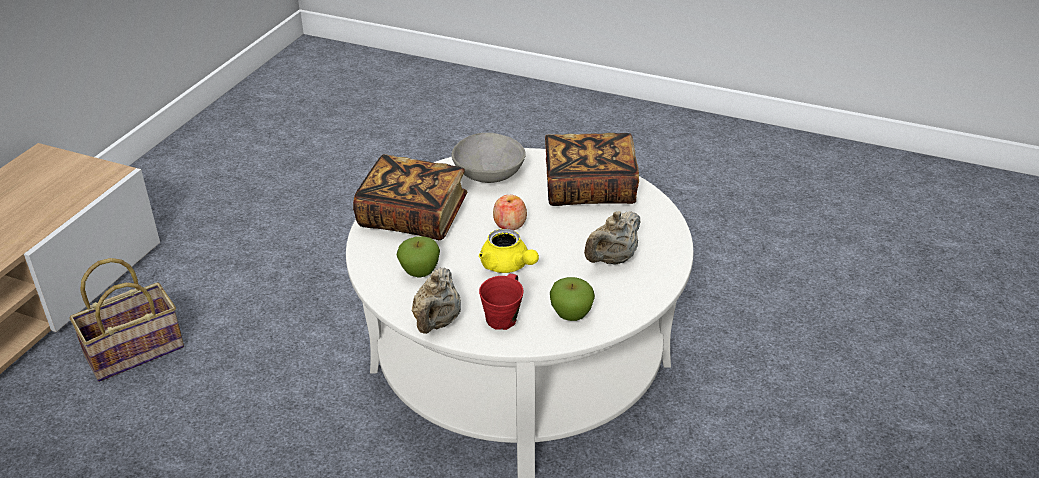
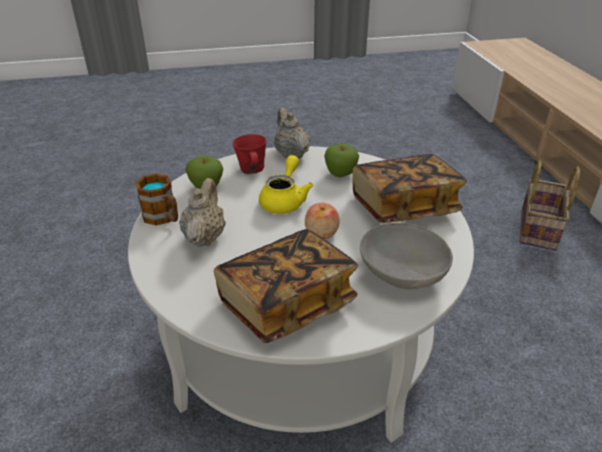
camera: 145 degrees right, 0 degrees up
(508, 266) = (284, 200): yellow teapot -> yellow teapot turned 90 degrees clockwise
(638, 294) = (164, 218): none -> mug

